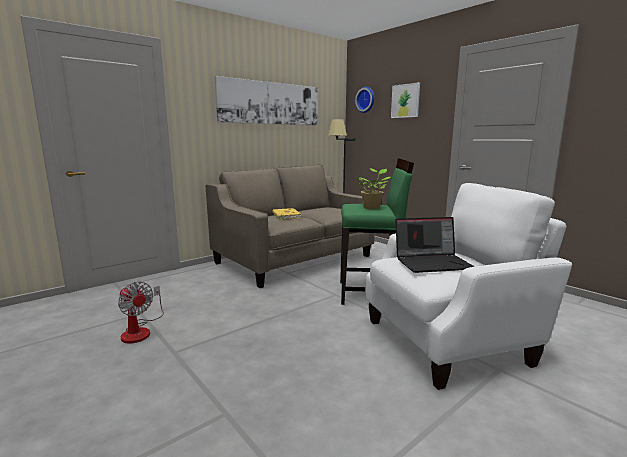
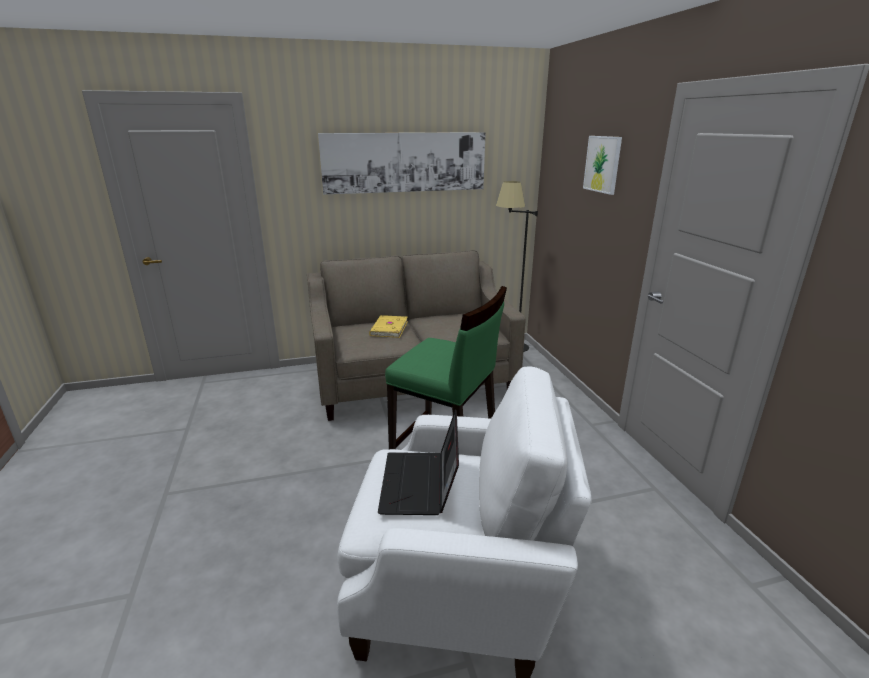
camera: 25 degrees right, 10 degrees up
(140, 331) = (166, 453): fan -> none
(366, 100) = (561, 151): wall clock -> none
(372, 207) = (437, 359): potted plant -> none
(433, 262) = (421, 484): laptop -> laptop turned 75 degrees clockwise

